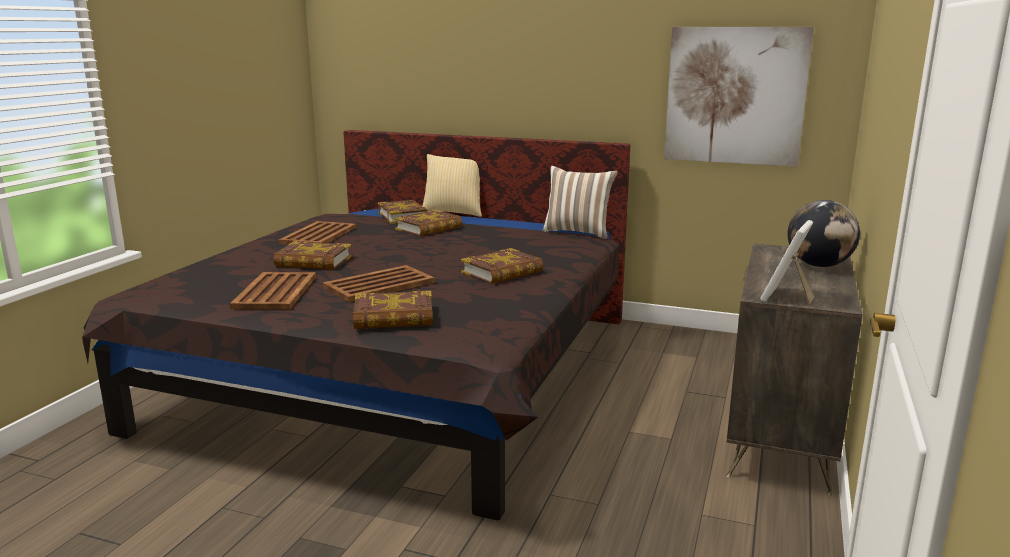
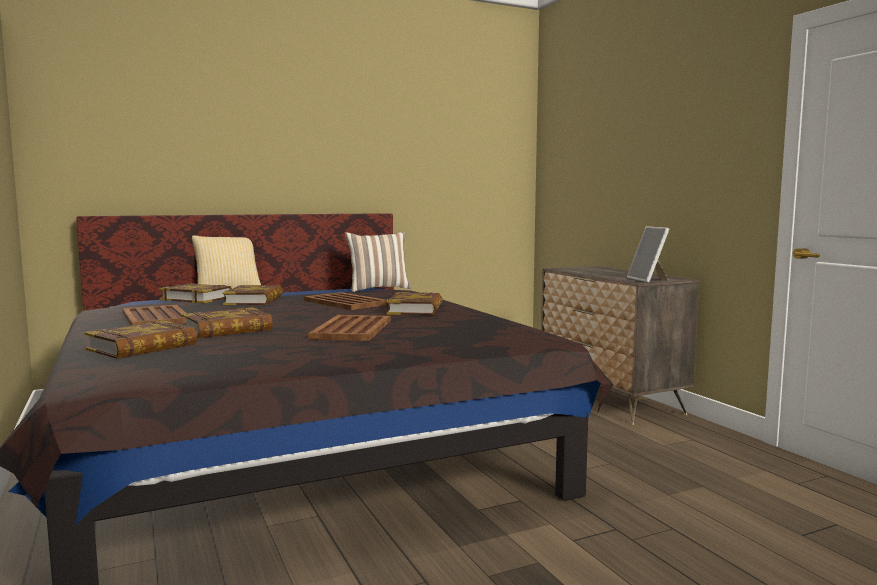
camera: 45 degrees left, 10 degrees down
(276, 292) = (273, 349): brown tray -> brown tray (345, 302)
(394, 317) = (440, 340): book -> book (143, 347)
(735, 96) = (460, 173): picture -> none
(819, 265) = (608, 270): globe -> none

